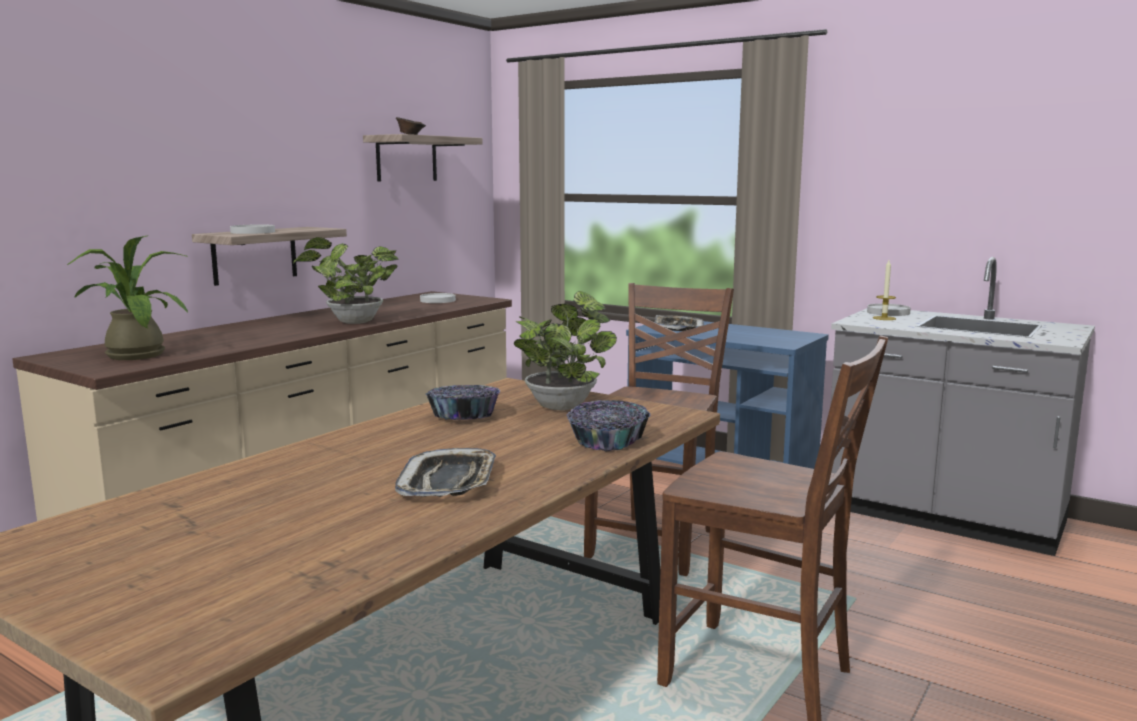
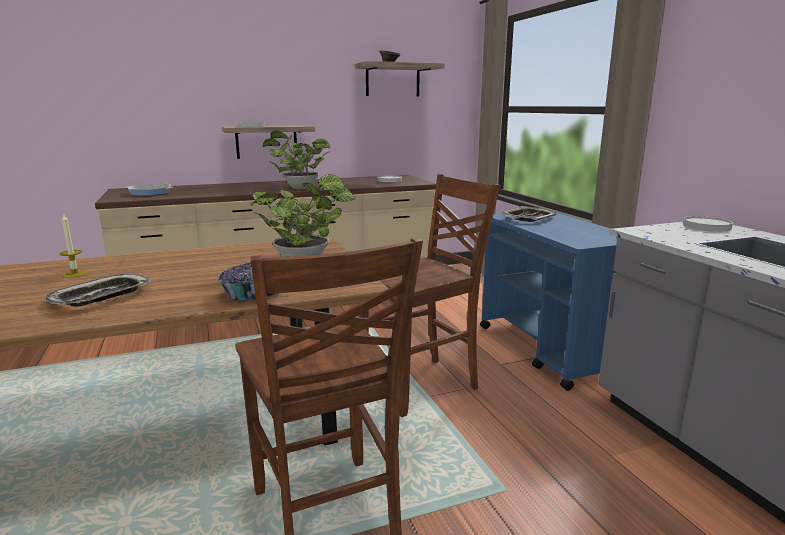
camera: 35 degrees right, 5 degrees up
(135, 354) = (150, 193): potted plant -> frying pan
(464, 416) = (234, 256): bowl -> none
(884, 318) = (683, 231): candle -> candle (75, 274)

